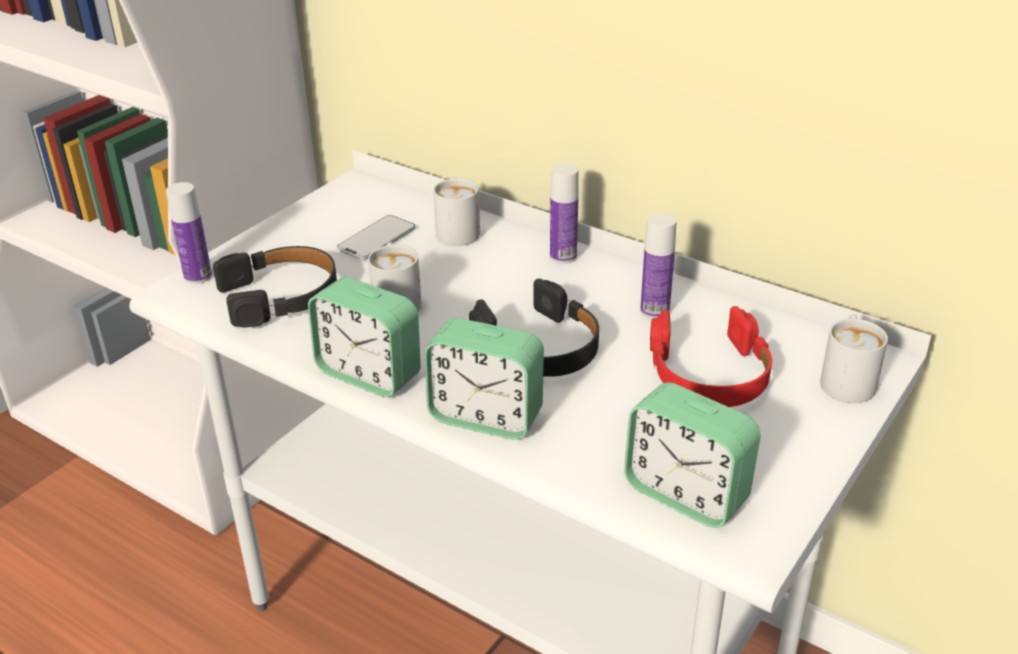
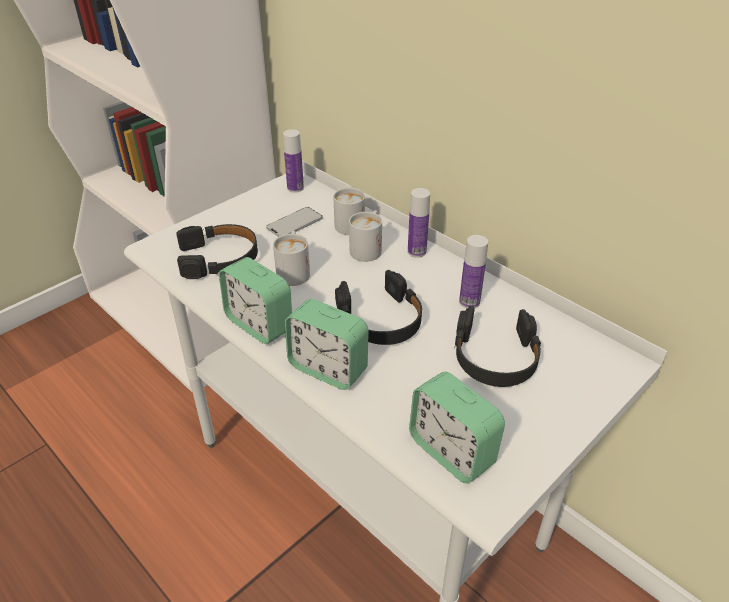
camera: 10 degrees right, 5 degrees up
(198, 276) = (171, 237): bottle -> bottle (295, 188)
(709, 373) = (495, 357): red headphones -> black headphones
(847, 378) = (596, 375): white mug -> white mug (368, 248)

